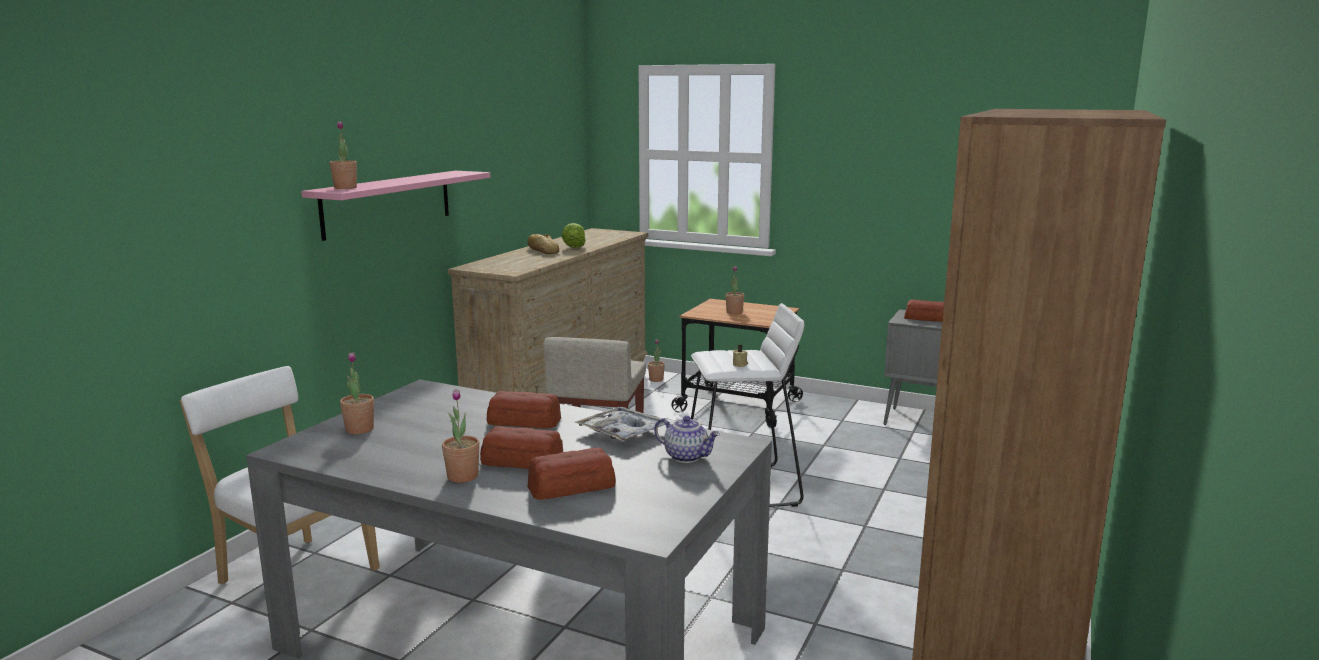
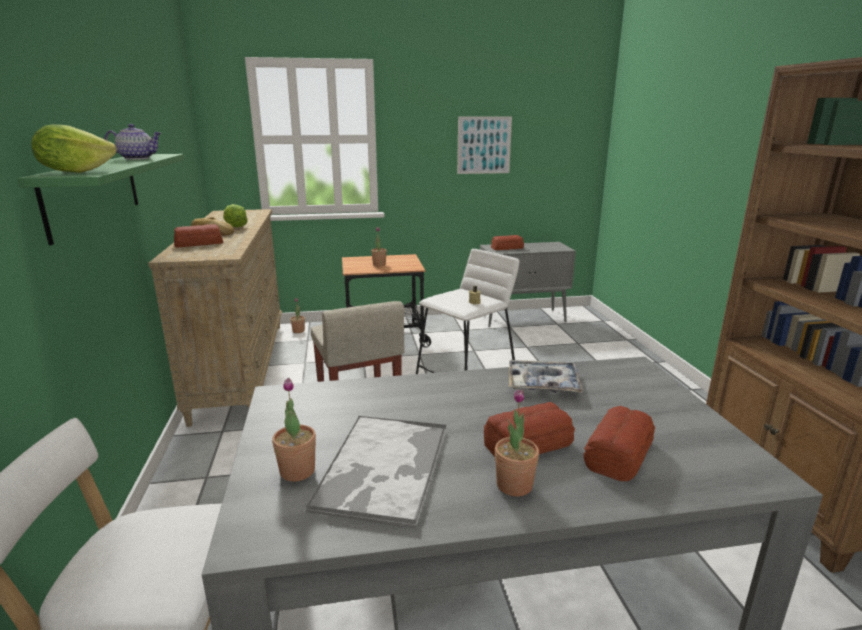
camera: 35 degrees left, 5 degrees up
(345, 188) = (75, 172): potted plant -> lettuce
(388, 203) = (94, 192): pink shelf -> green shelf
(406, 443) = (383, 468): none -> tray
(523, 420) = (444, 399): bread -> bread (198, 243)
(687, 456) = (630, 389): teapot -> teapot (138, 158)
(914, 173) = (484, 145): none -> picture

